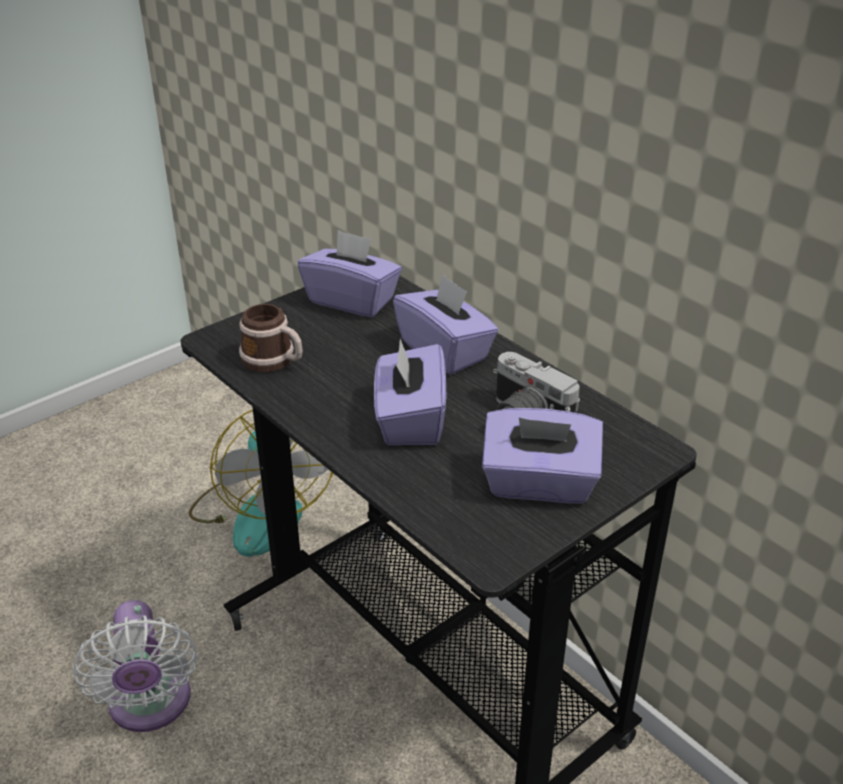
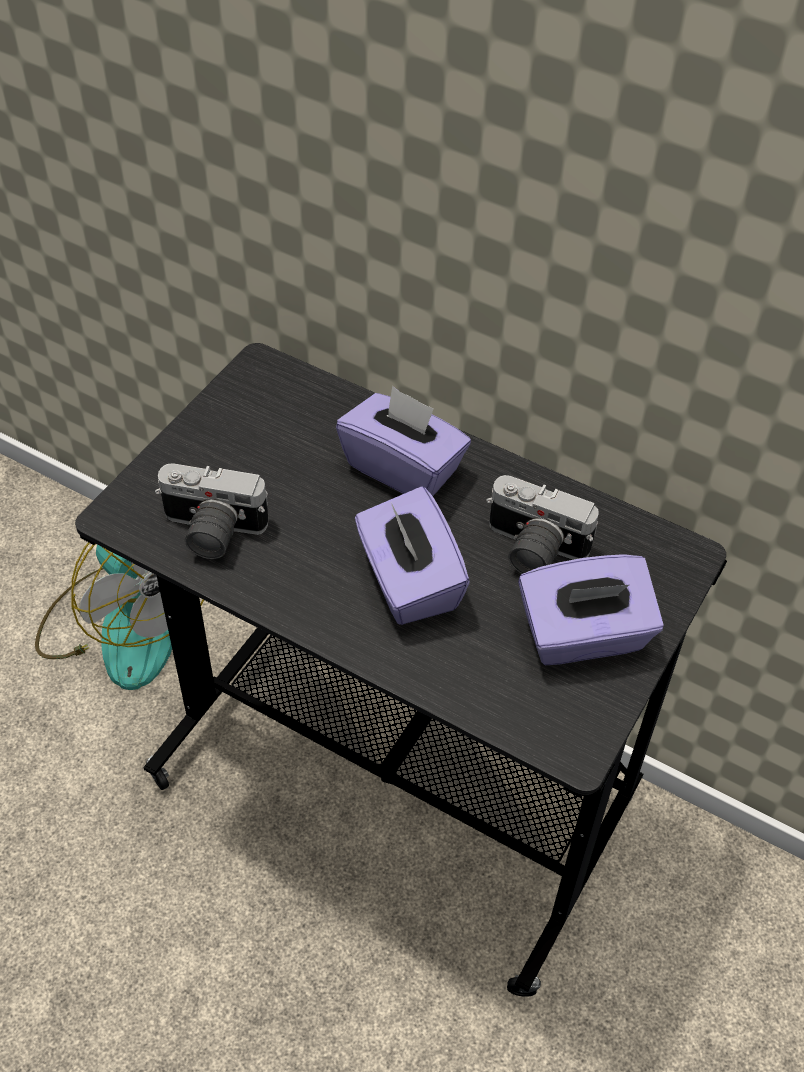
camera: 20 degrees left, 15 degrees up
(150, 706) = (101, 910): white fan -> none
(274, 361) = (210, 532): mug -> camera
(352, 300) = (259, 413): purple tissue box -> none

